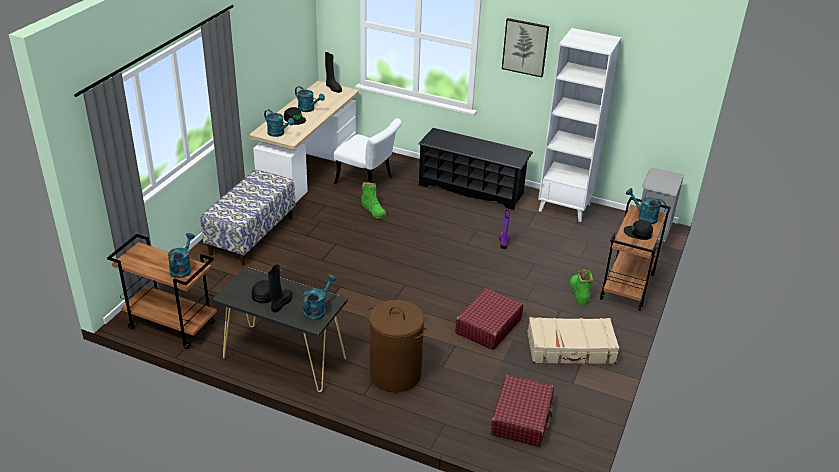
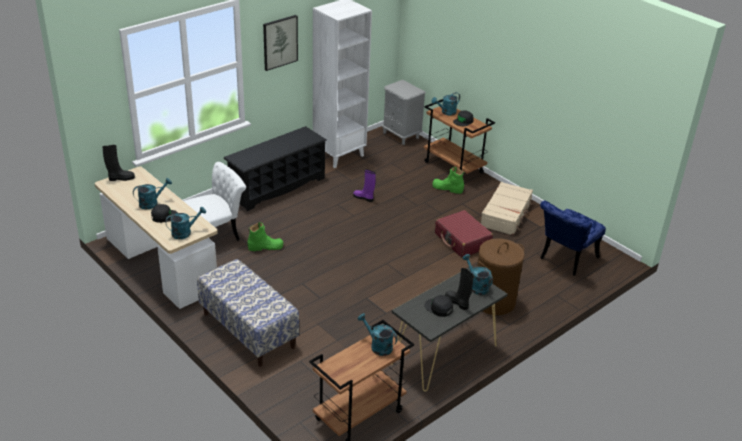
camera: 65 degrees left, 0 degrees up
(521, 418) = (565, 259): red suitcase -> blue chair

